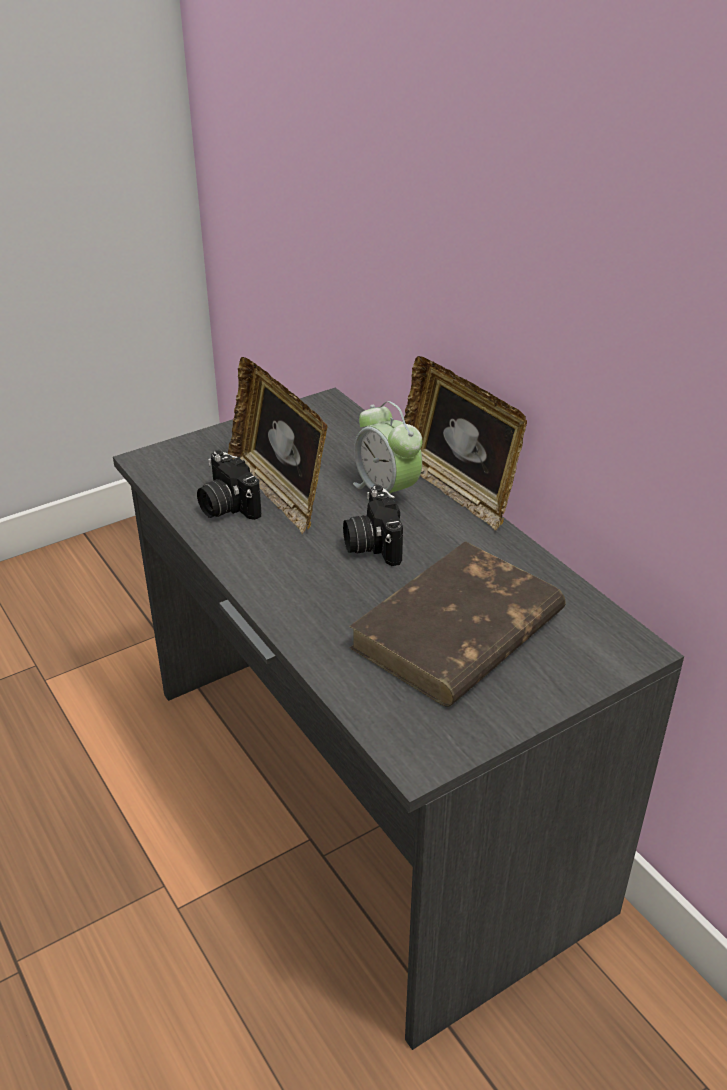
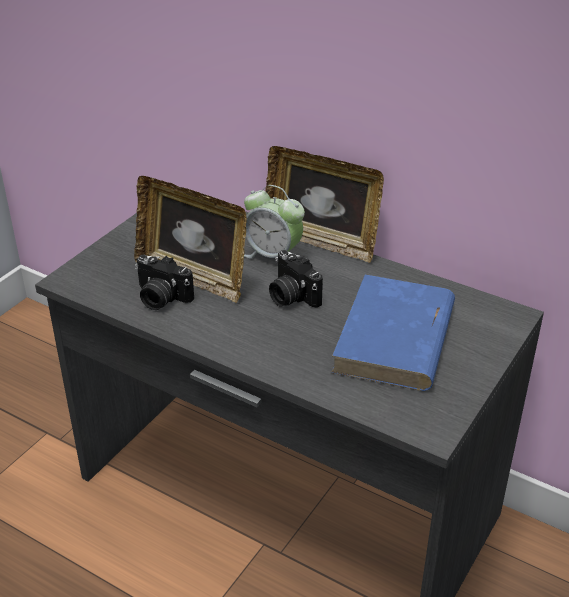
camera: 25 degrees left, 0 degrees up
(457, 632) = (394, 339): brown book -> blue book

